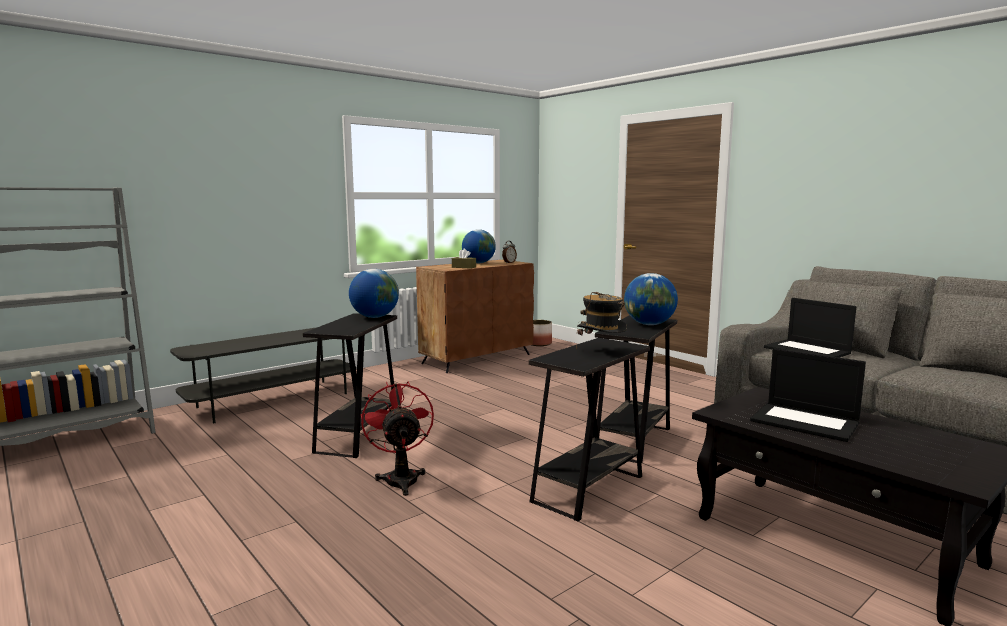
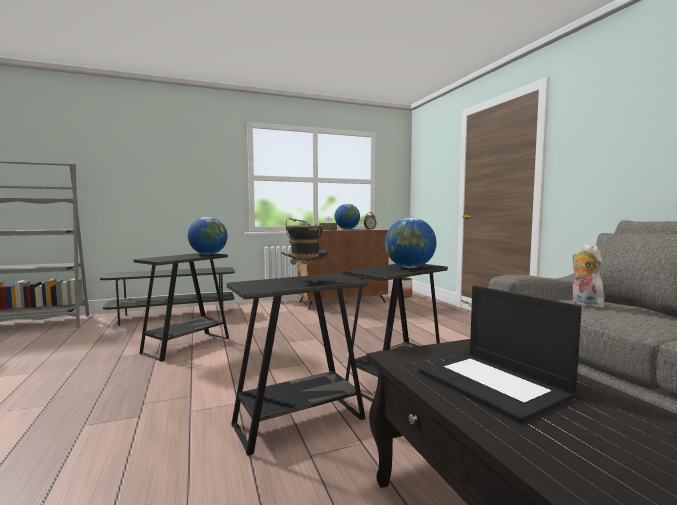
camera: 20 degrees right, 5 degrees down
(400, 478) = (166, 382): red fan -> none
(808, 350) = (584, 304): laptop -> plush toy

